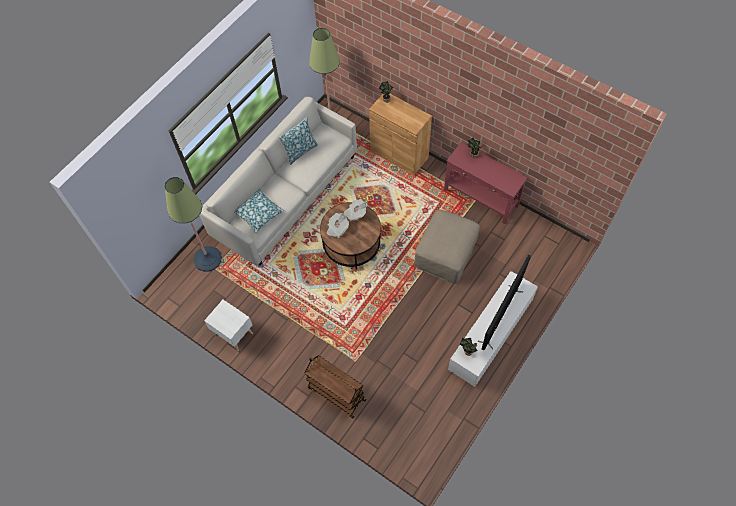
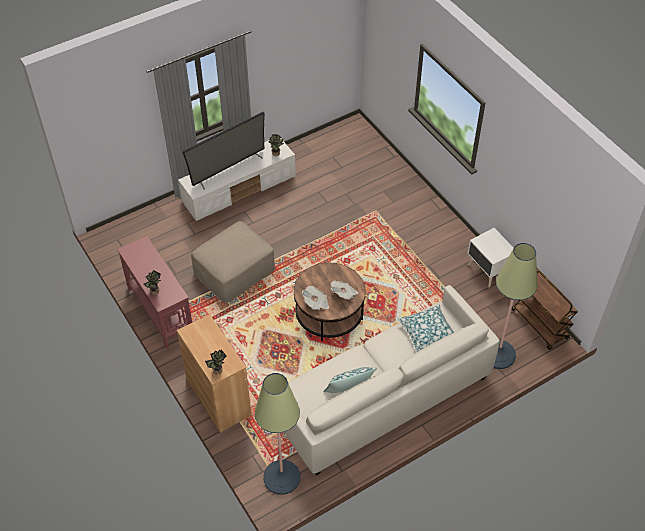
camera: 160 degrees left, 10 degrees down
(336, 394) = (405, 192): brown cart -> brown cart (540, 324)

